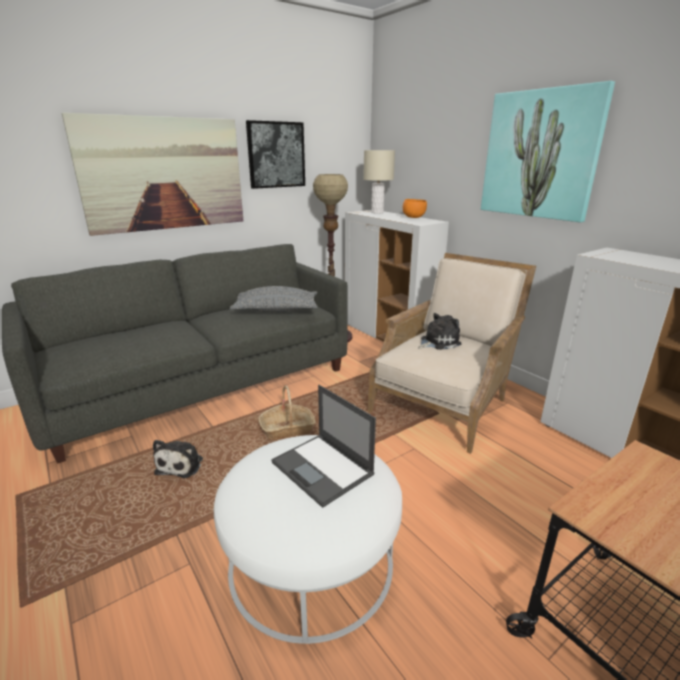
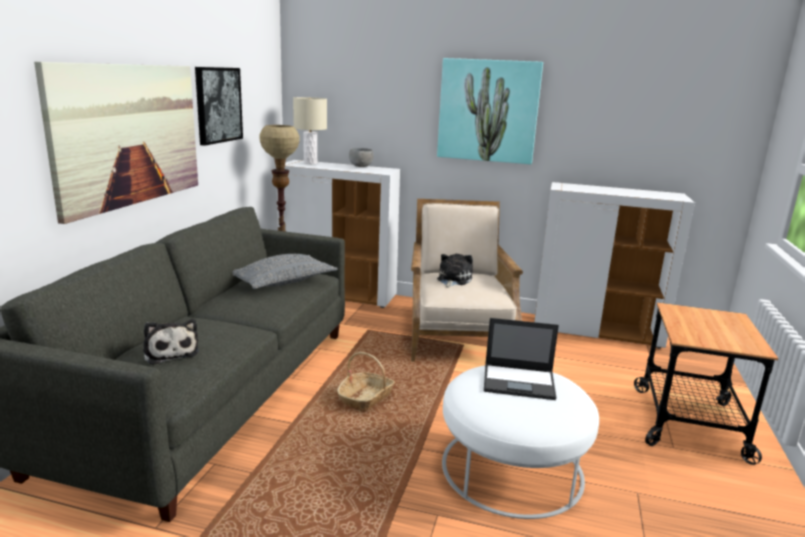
camera: 40 degrees left, 5 degrees down
(181, 464) = (314, 461): plush toy -> plush toy (170, 352)
(414, 217) = (361, 166): orange bowl -> grey bowl

